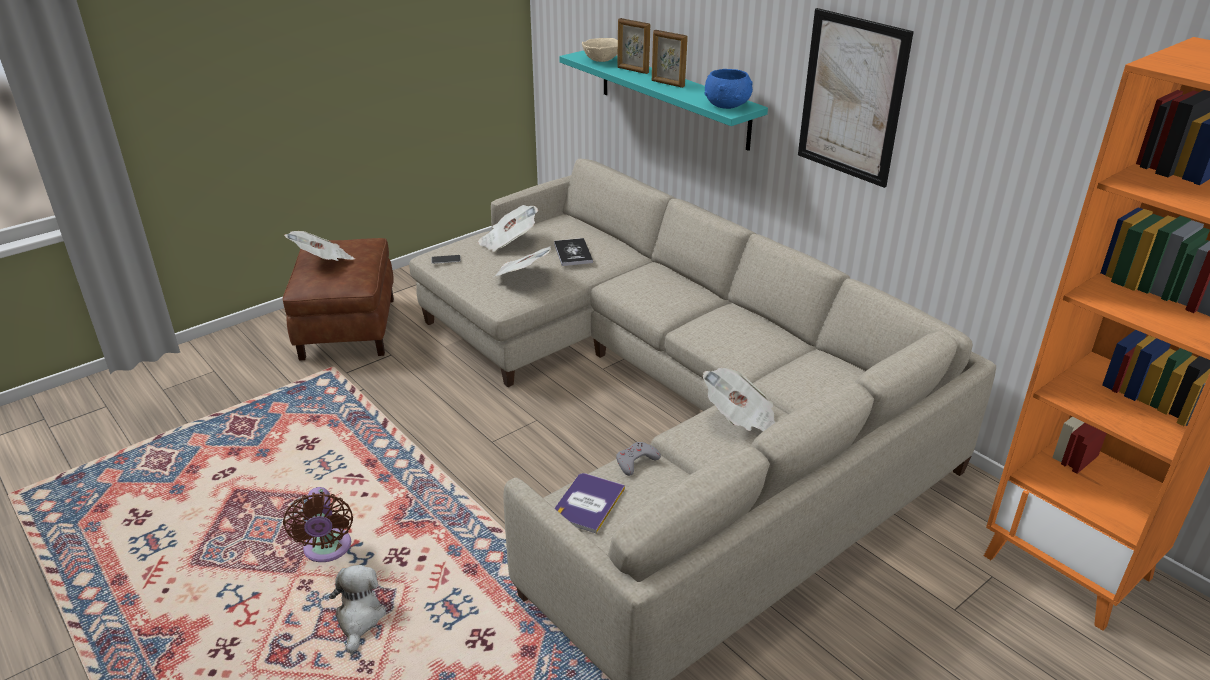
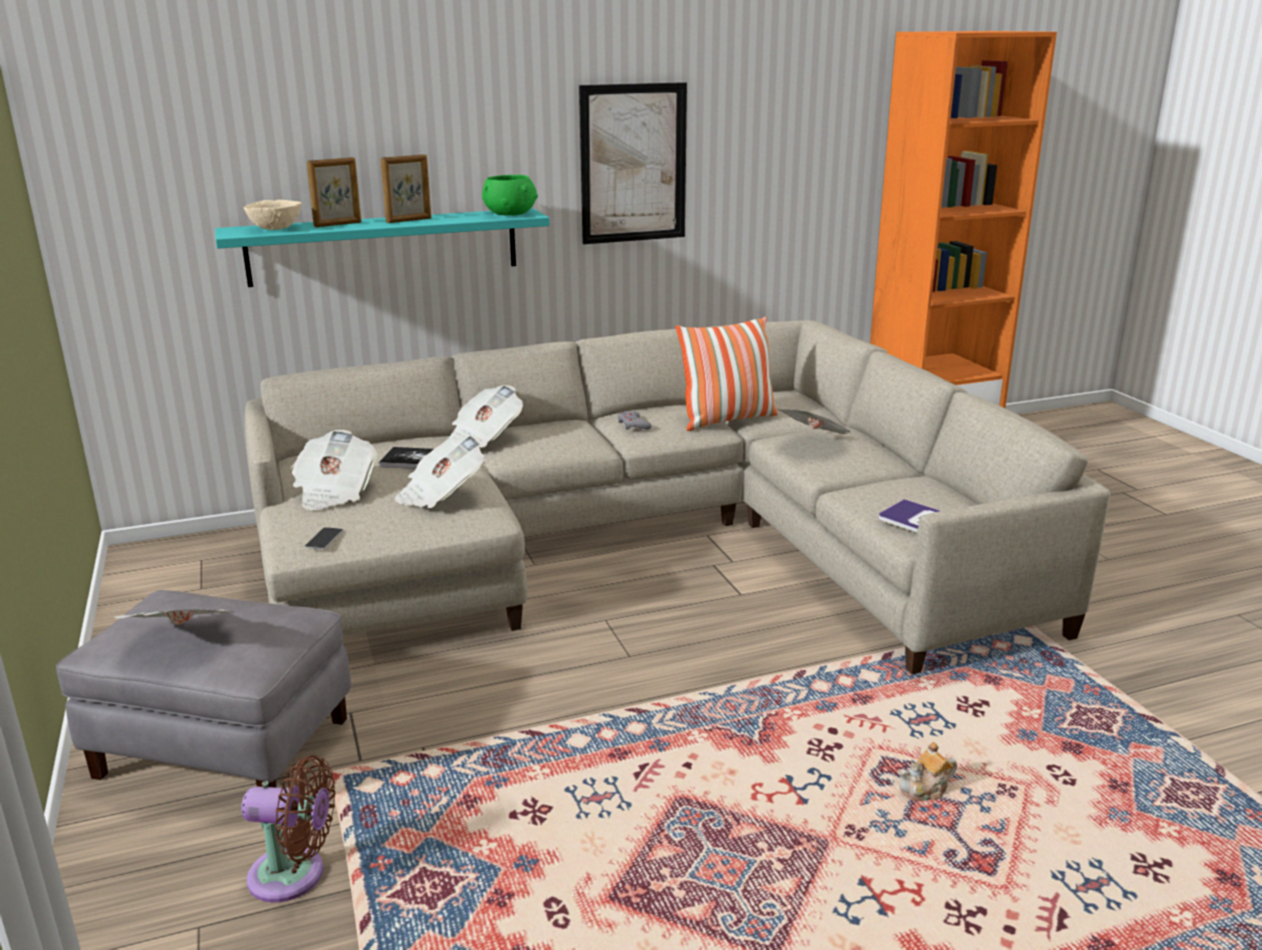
camera: 70 degrees left, 10 degrees down
(327, 550) = (789, 809): brown fan -> brown fan (294, 875)
(347, 328) = (222, 748): brown ottoman -> grey ottoman
(359, 619) = (925, 791): plush toy -> teapot
(636, 461) = (861, 493): grey game controller -> grey game controller (633, 425)
(637, 265) = (483, 438): none -> newspaper
(727, 105) = (510, 214): blue bowl -> green bowl
(770, 363) = (727, 420): none -> pillow

